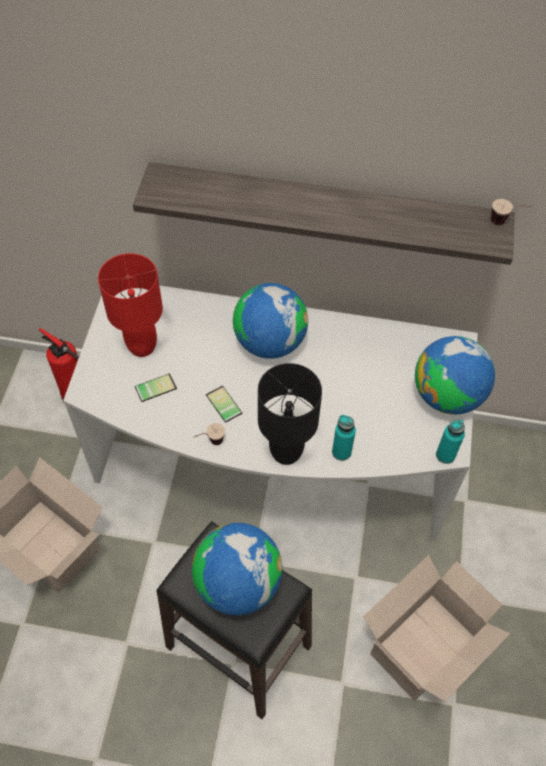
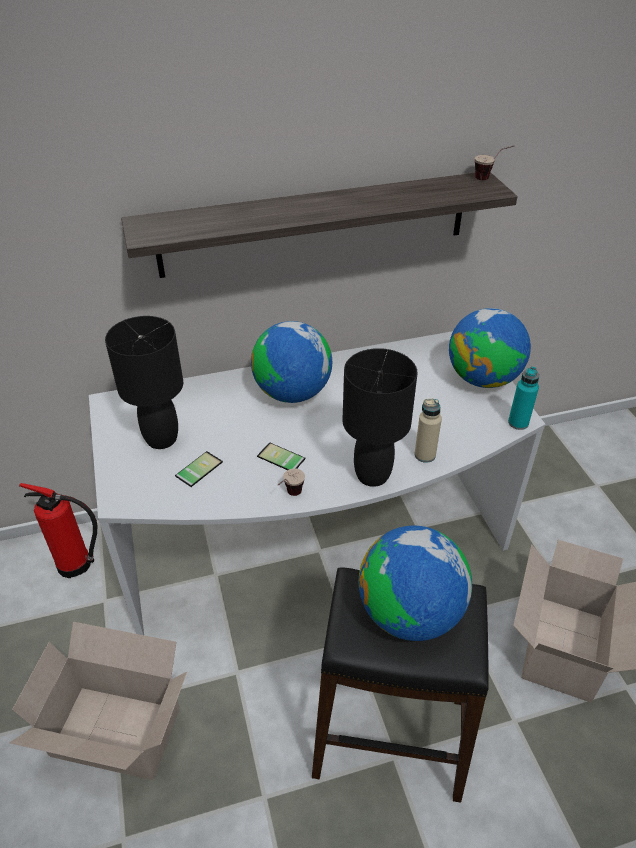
camera: 25 degrees left, 15 degrees down
(142, 346) = (162, 438): red table lamp -> black table lamp
(341, 452) = (425, 455): turquoise bottle -> beige bottle

